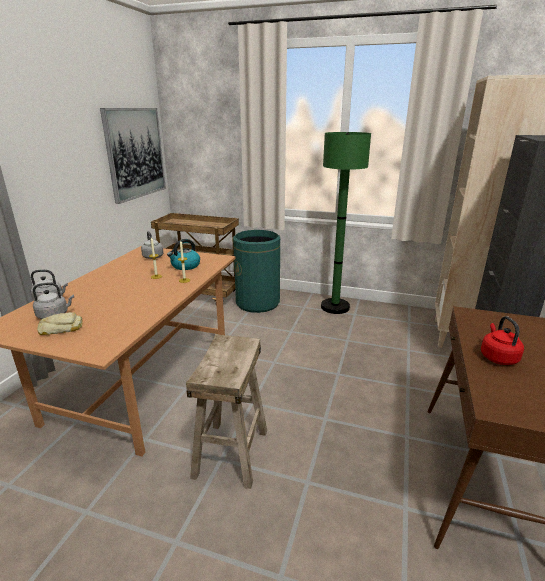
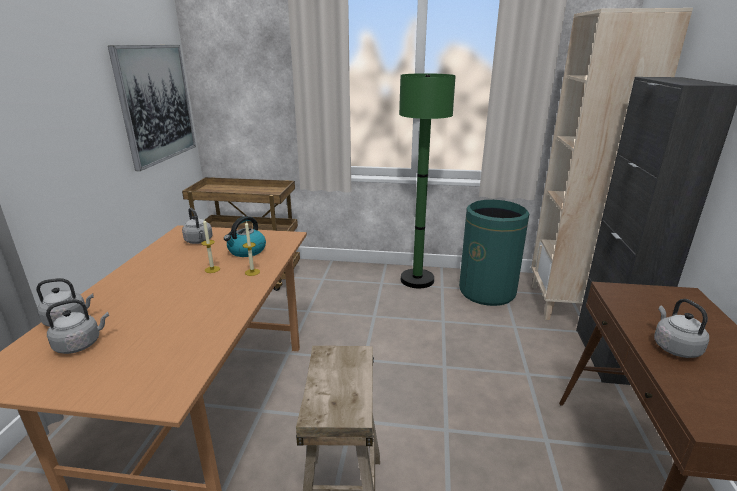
camera: 10 degrees left, 0 degrees up
(61, 328) = (96, 365): bread -> none
(258, 303) = (324, 282): green trash can -> green trash can (487, 291)
(497, 357) = (674, 347): red kettle -> grey kettle

